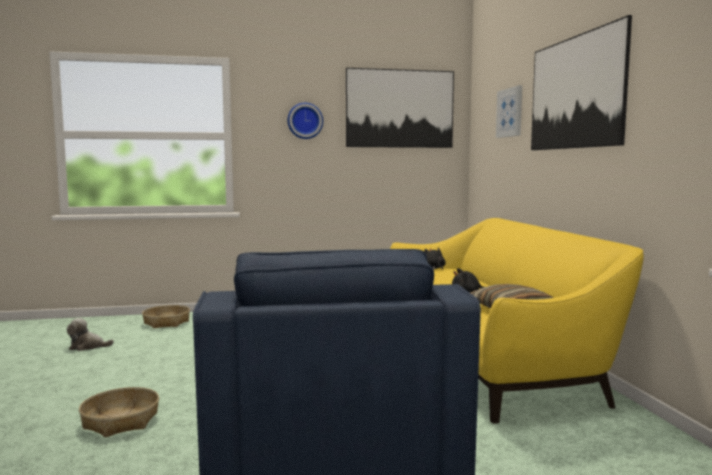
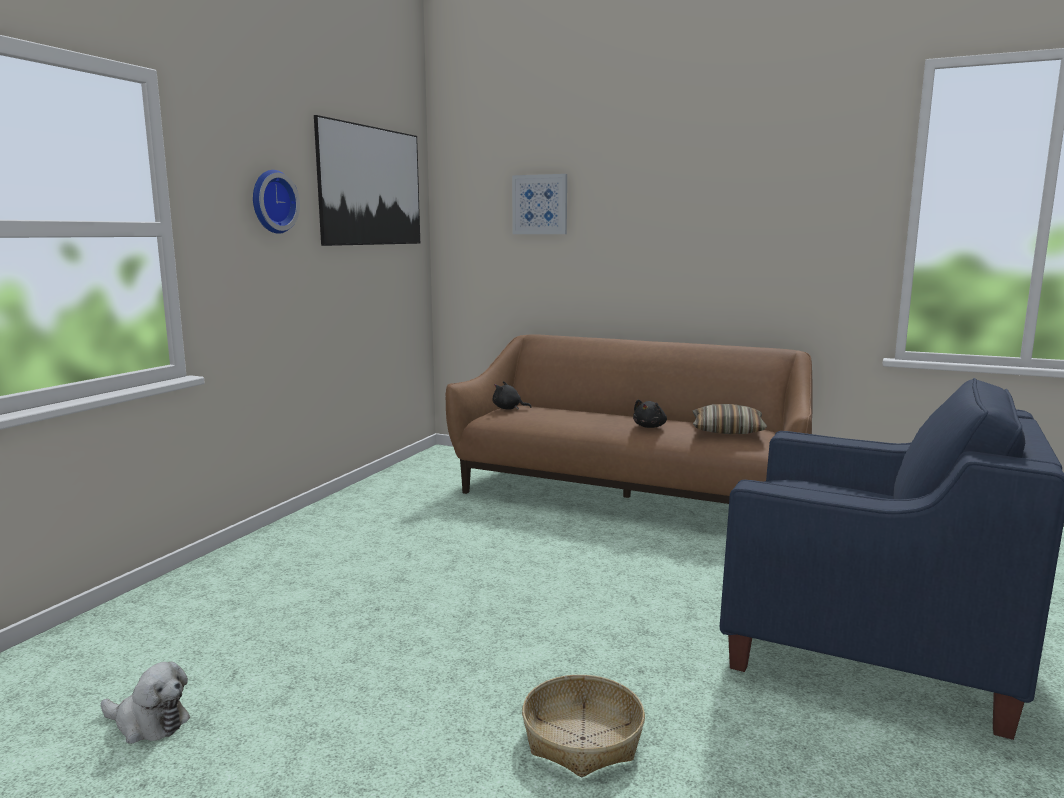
camera: 55 degrees left, 5 degrees up
(87, 346) = (148, 723): plush toy -> plush toy turned 105 degrees counterclockwise
(167, 322) = (152, 621): basket -> none
(487, 357) = (629, 494): yellow sofa -> brown sofa
(575, 92) = (677, 195): picture -> none

